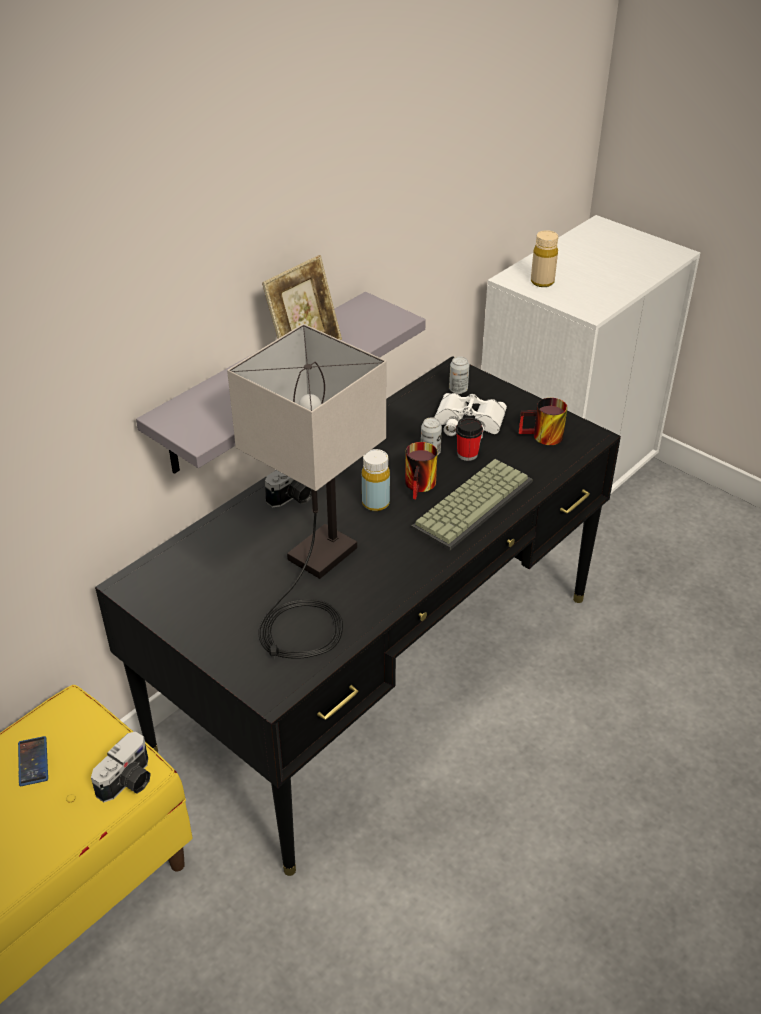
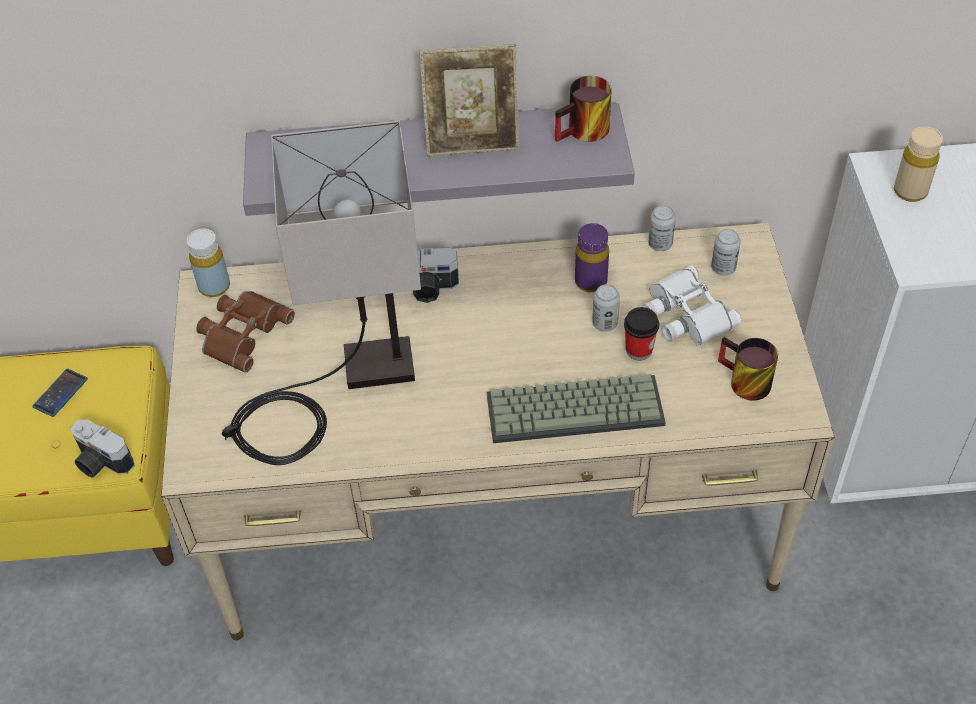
camera: 45 degrees right, 10 degrees up
(129, 781) = (100, 462): camera -> camera turned 45 degrees clockwise
(197, 593) = (242, 332): none -> brown binoculars
(375, 503) = (487, 345): yellow bottle -> yellow bottle (214, 286)
(379, 670) = (495, 512): black desk -> beige desk
(393, 436) = (590, 282): none -> purple bottle
(407, 396) = (660, 244): none -> can
(422, 486) = (551, 356): mug -> mug (585, 133)

